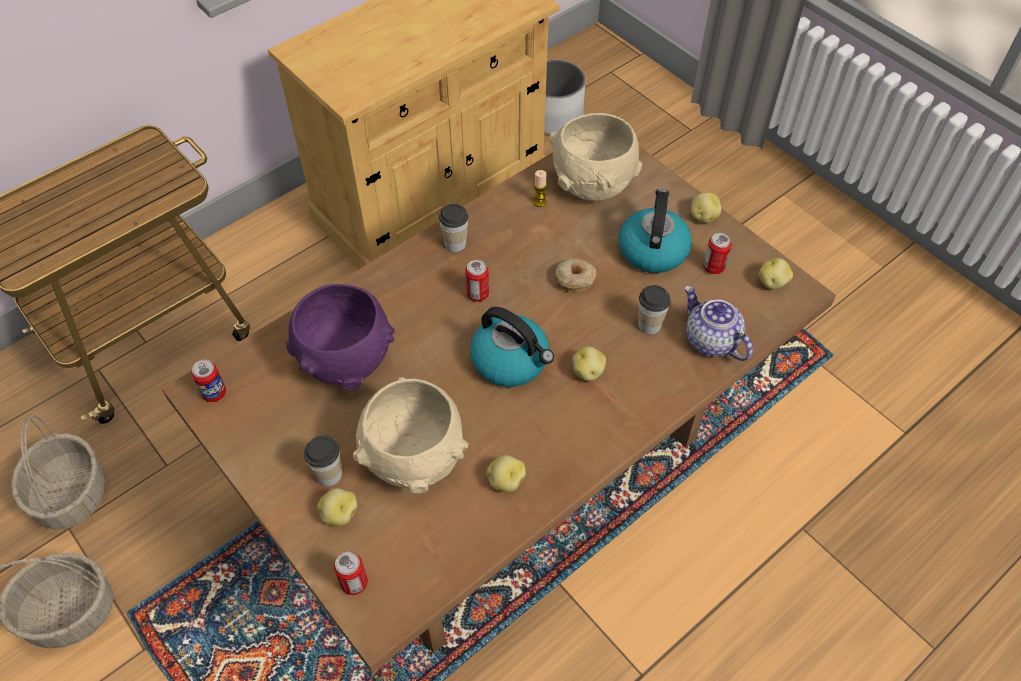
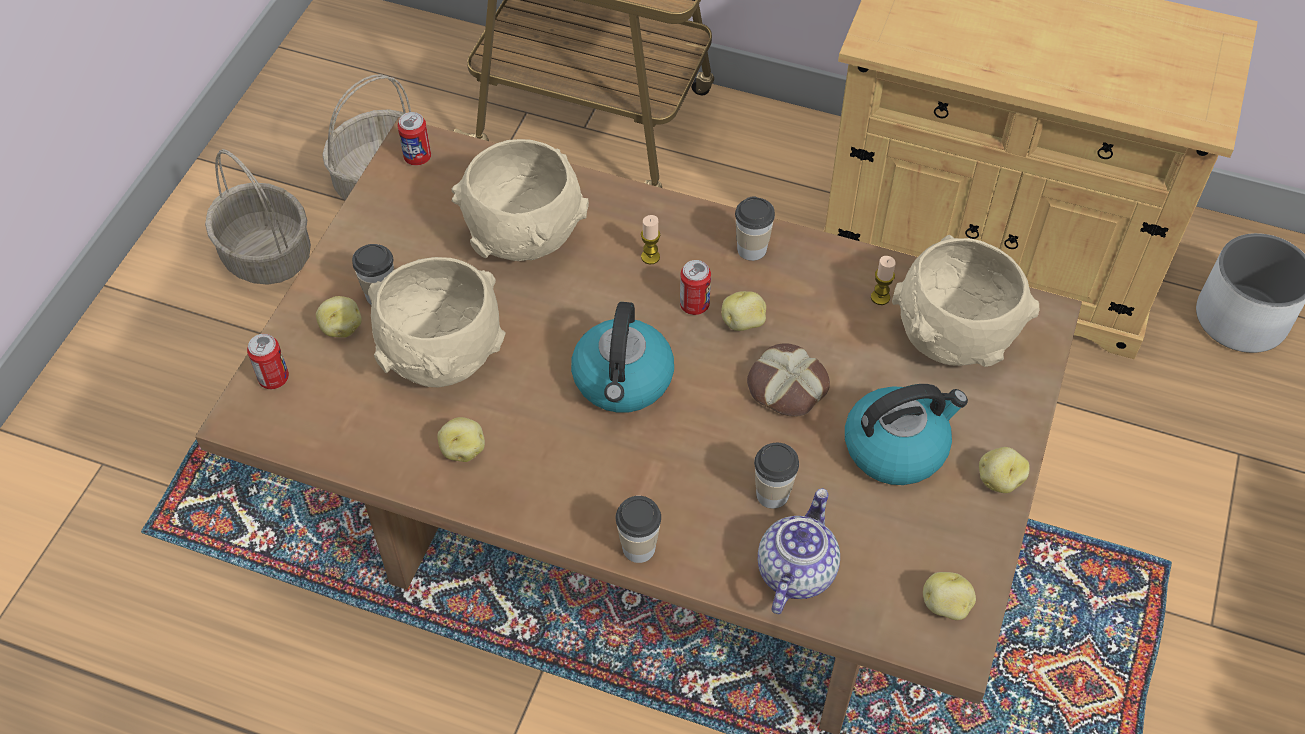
camera: 60 degrees right, 0 degrees up
(346, 359) = (526, 236): purple bowl -> beige bowl
(420, 298) = (650, 257): none -> candle
(574, 279) = (786, 387): donut -> bread
(588, 371) = (659, 461): potato -> potato (744, 323)
(647, 413) = (638, 547): none -> cup
(713, 267) = (919, 526): can -> none

